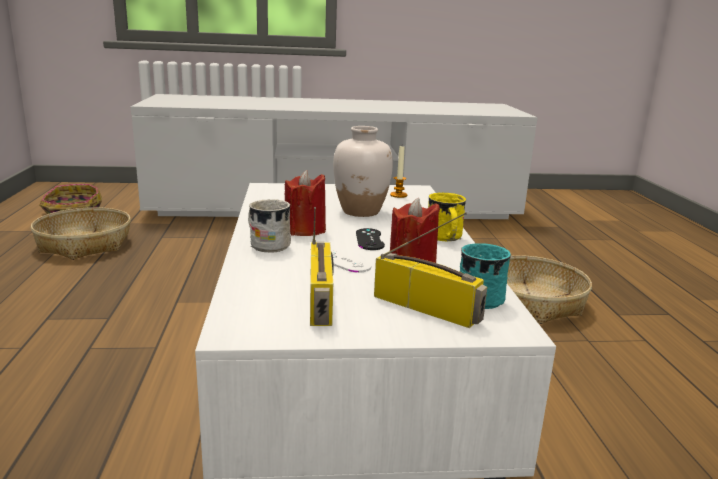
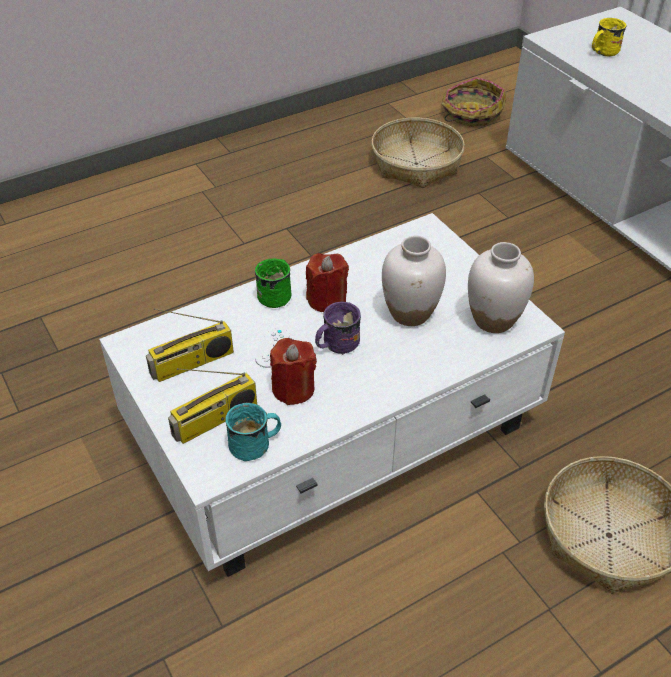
camera: 65 degrees right, 25 degrees up
(266, 244) = (277, 294): white mug -> green mug
(369, 239) = (336, 345): black game controller -> purple mug
(398, 195) = (493, 320): candle -> white vase
(427, 308) = (215, 420): radio -> radio turned 45 degrees clockwise
(444, 238) = (379, 391): yellow mug -> yellow mug (602, 52)

